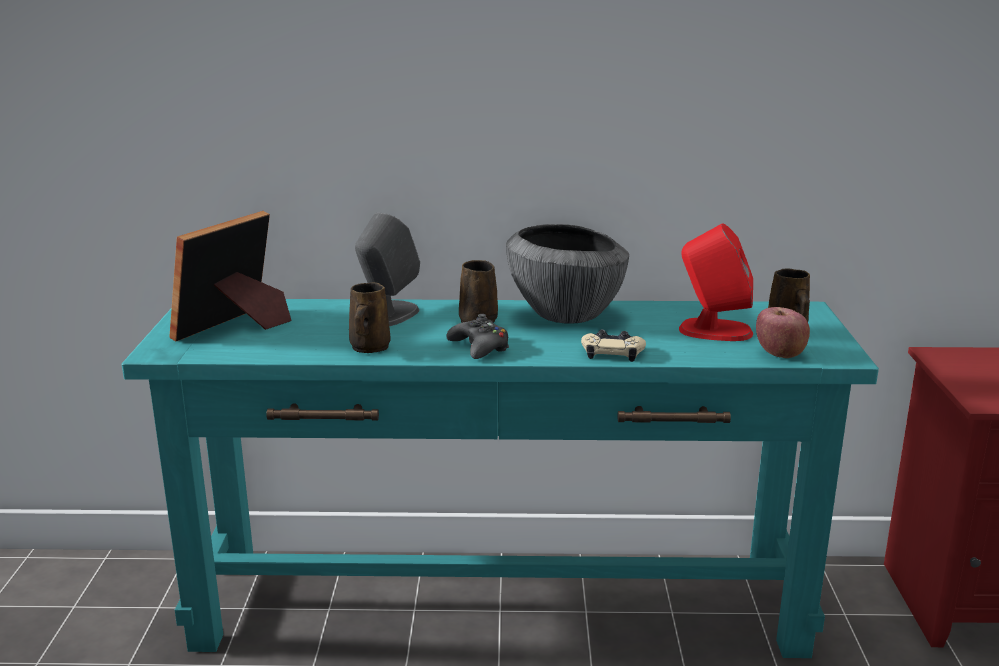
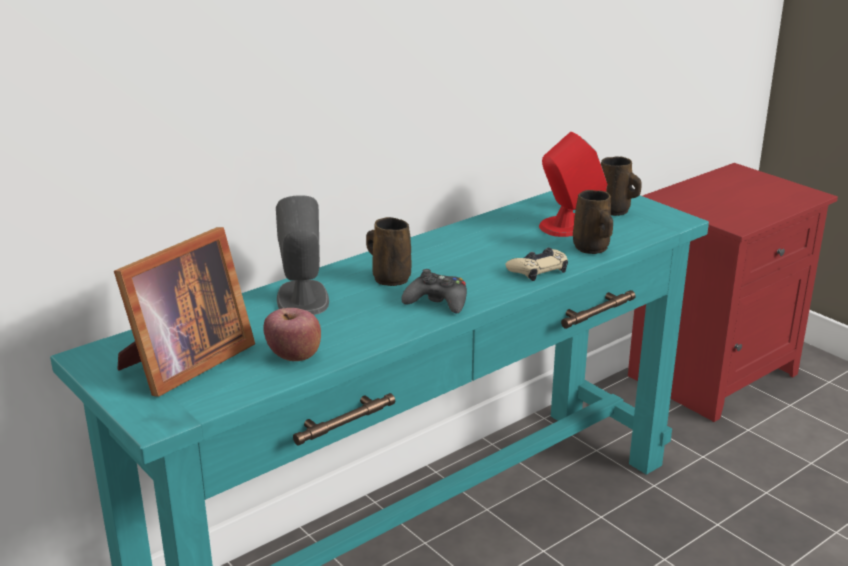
camera: 40 degrees left, 5 degrees up
(236, 327) = (182, 363): picture frame -> picture frame turned 135 degrees counterclockwise
(369, 348) = (350, 337): brown mug -> brown mug (592, 249)
(566, 315) = (447, 248): bowl -> none
(779, 353) = (640, 230): apple -> apple (294, 356)

